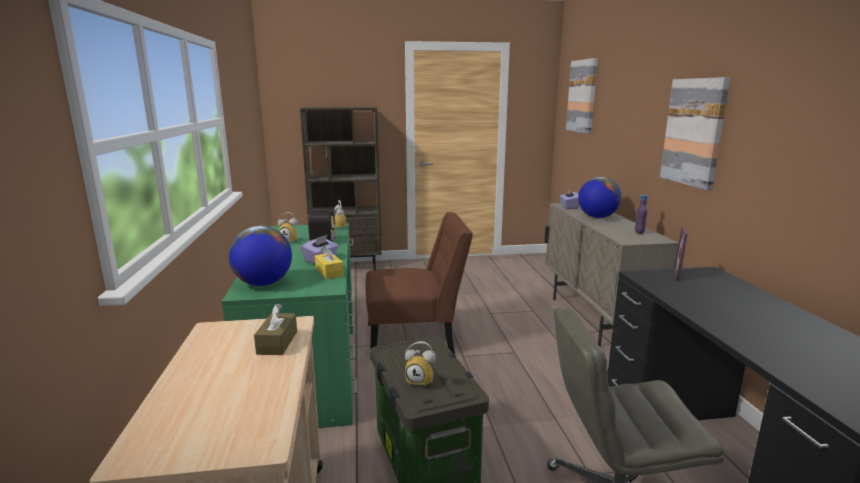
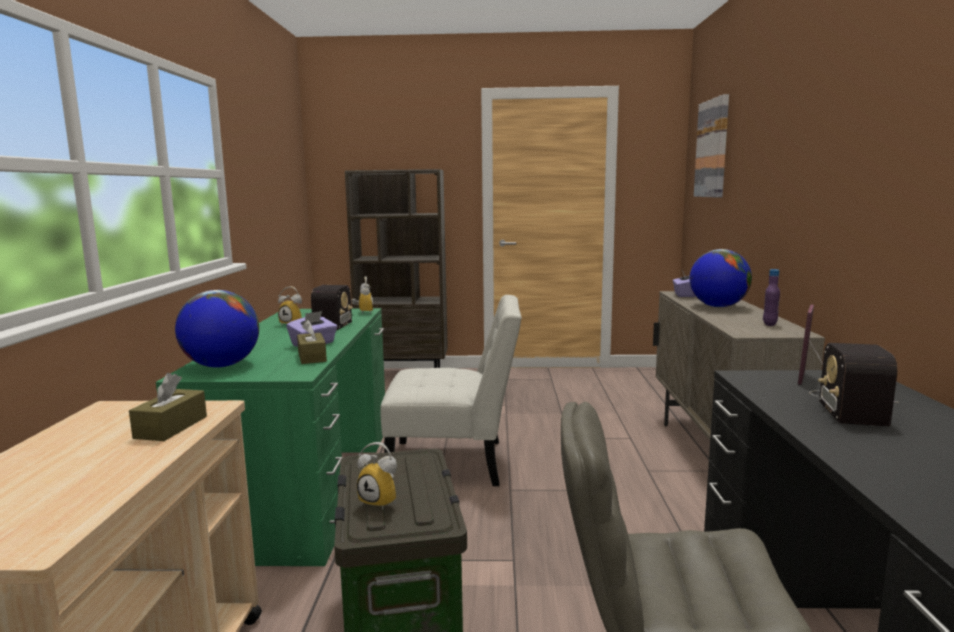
camera: 10 degrees right, 5 degrees down
(329, 272) = (312, 357): yellow tissue box -> brown tissue box
(415, 338) = (455, 463): brown chair -> white chair
(694, 132) = (843, 174): picture -> none
(714, 295) = (850, 405): none -> radio

